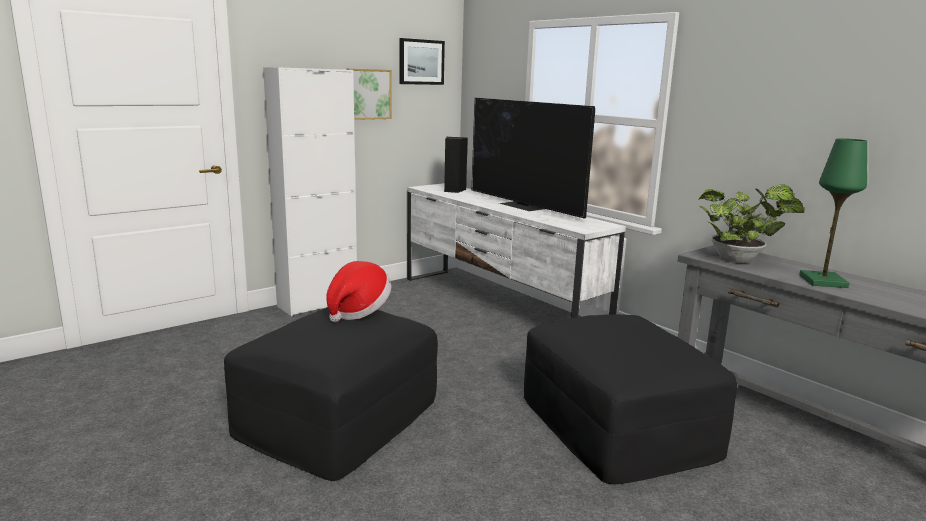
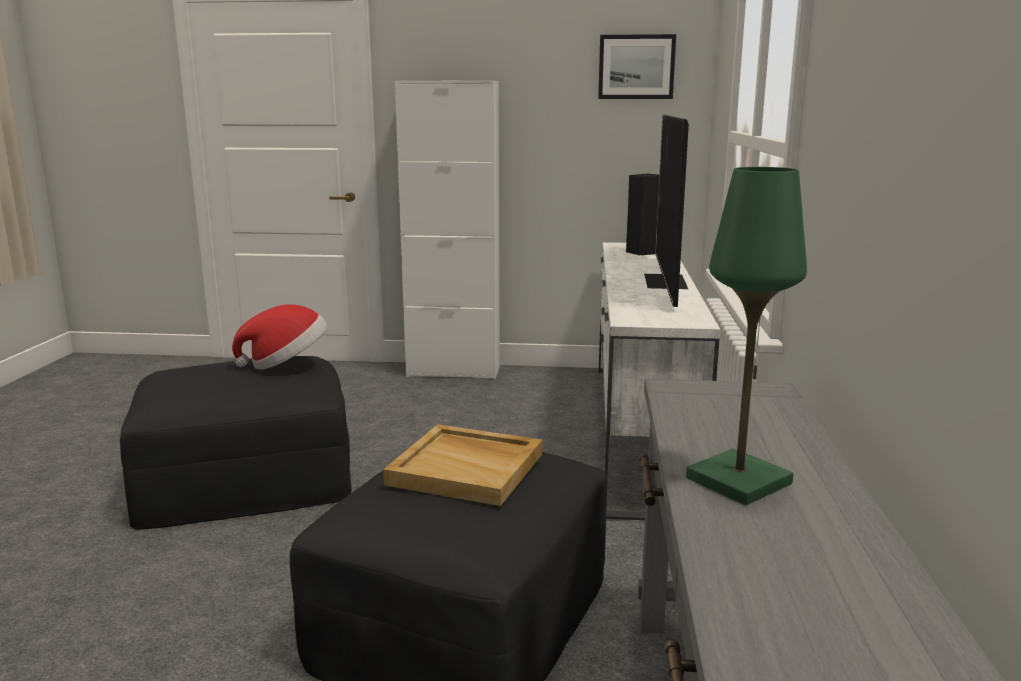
camera: 45 degrees right, 0 degrees up
(368, 94) = (547, 113): picture -> none
(621, 330) = (468, 469): none -> beige tray
(739, 260) = (712, 411): potted plant -> none

